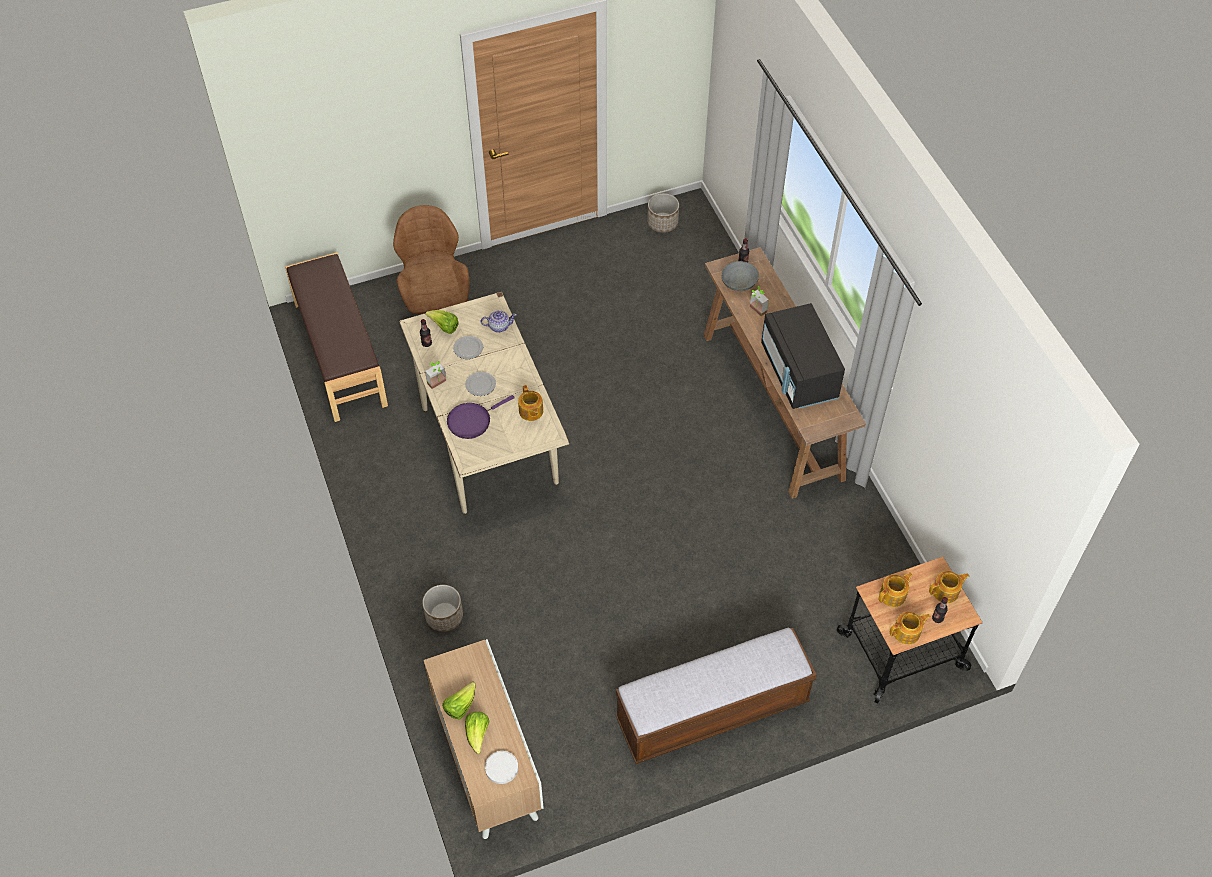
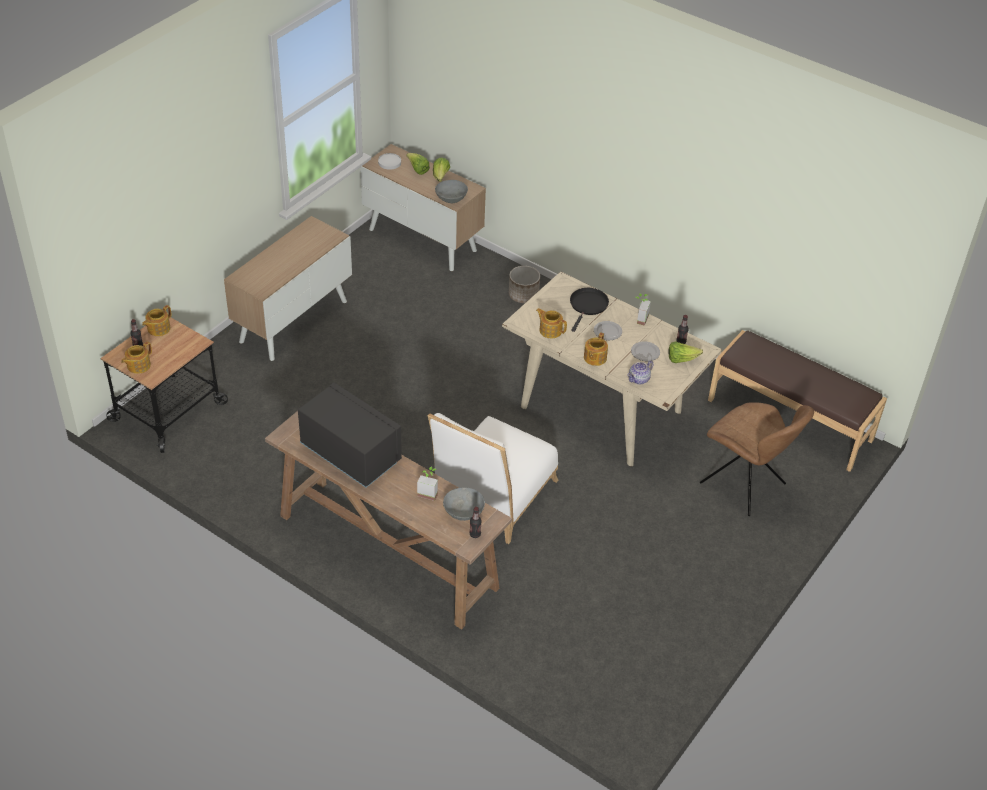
camera: 145 degrees right, 10 degrees down
(471, 421) = (588, 306): purple frying pan -> black frying pan
(475, 662) = (451, 198): none -> grey bowl
(654, 408) = (492, 499): none -> white chair
(662, 223) = (638, 696): planter -> none
(712, 711) = (293, 320): bench -> cabinet
(893, 595) = (180, 347): teapot -> teapot (594, 358)

